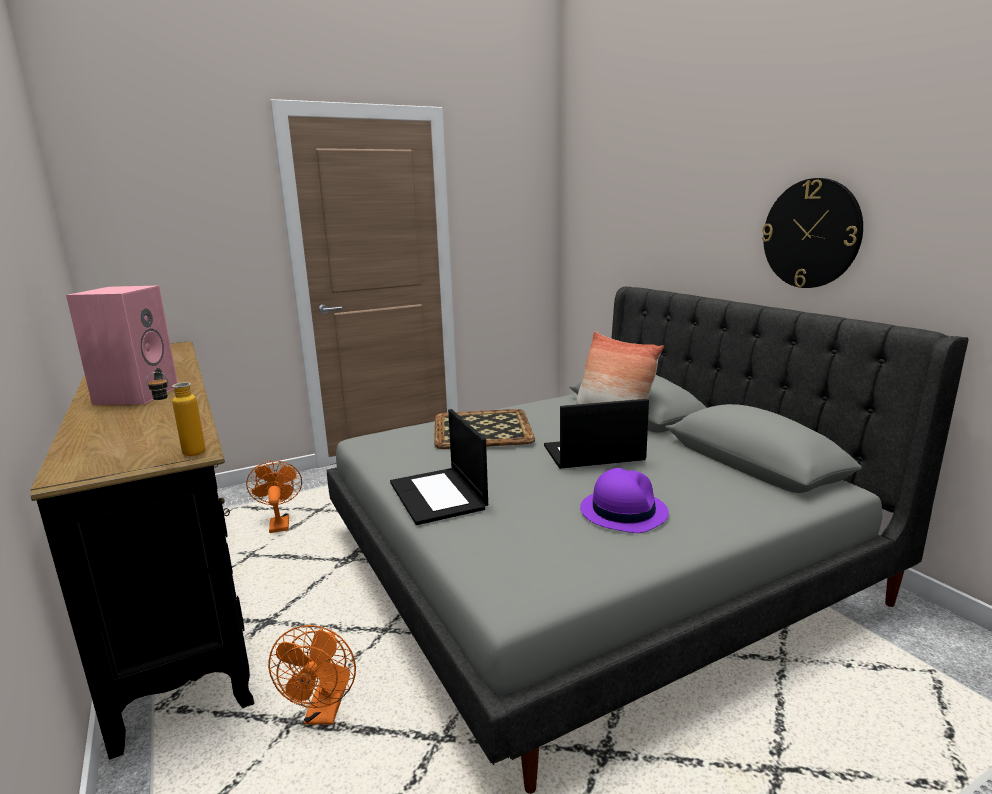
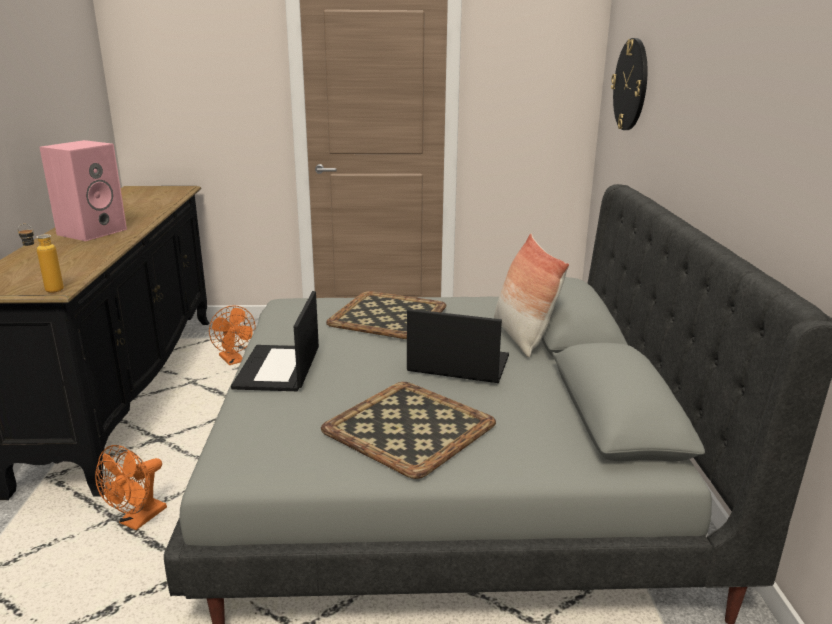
camera: 25 degrees right, 5 degrees up
(279, 523) = (234, 361): orange fan -> orange fan turned 135 degrees clockwise
(623, 511) = (409, 426): purple hat -> tray
(811, 234) = (761, 157): wall clock -> wall clock (631, 85)

